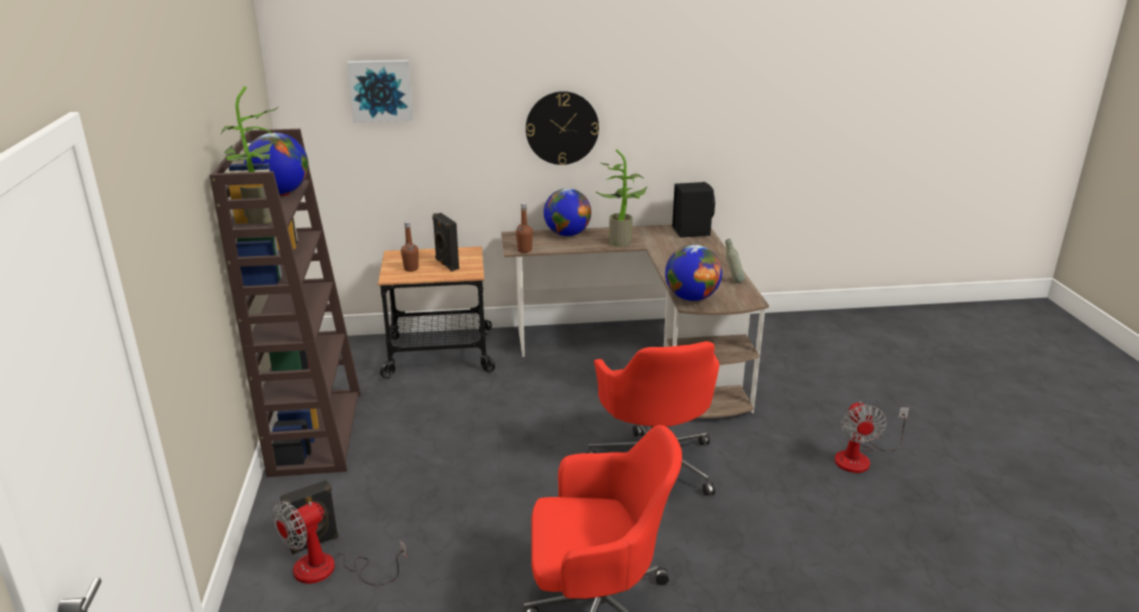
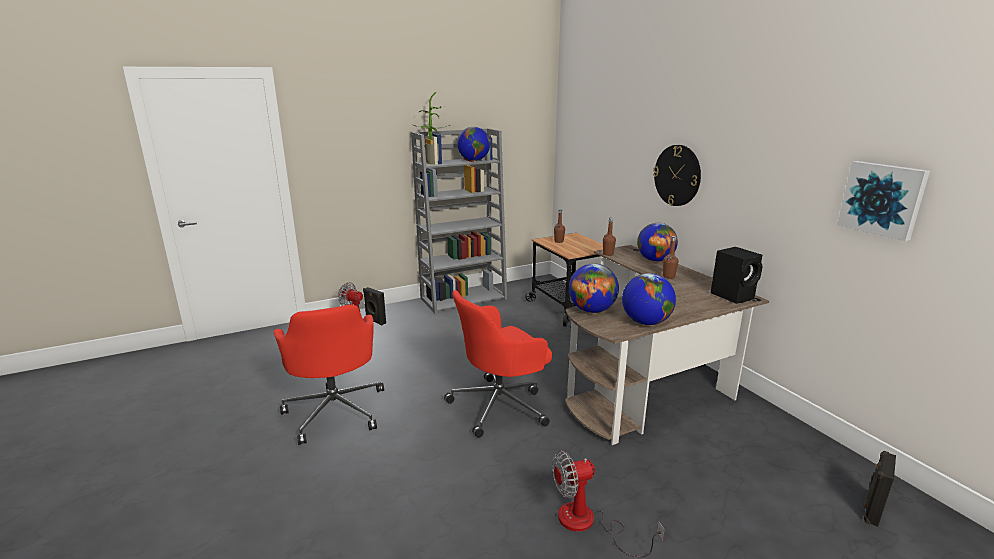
camera: 70 degrees right, 5 degrees down
(315, 431) = (464, 298): brown bookcase -> grey bookcase
(381, 90) = (593, 128): picture -> picture (882, 199)
(446, 264) = (575, 247): black speaker -> black speaker (871, 511)
(621, 241) = (668, 276): potted plant -> brown bottle
(733, 281) = (646, 322): grey bottle -> globe

